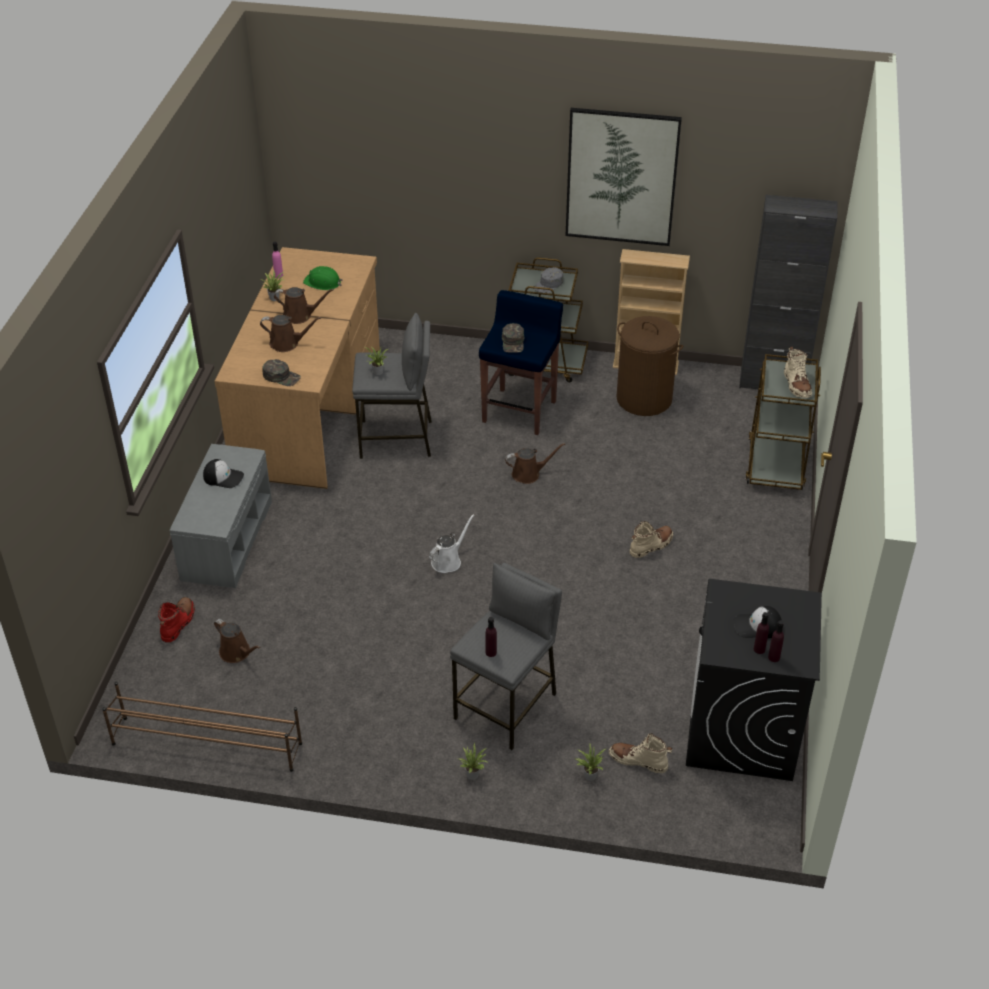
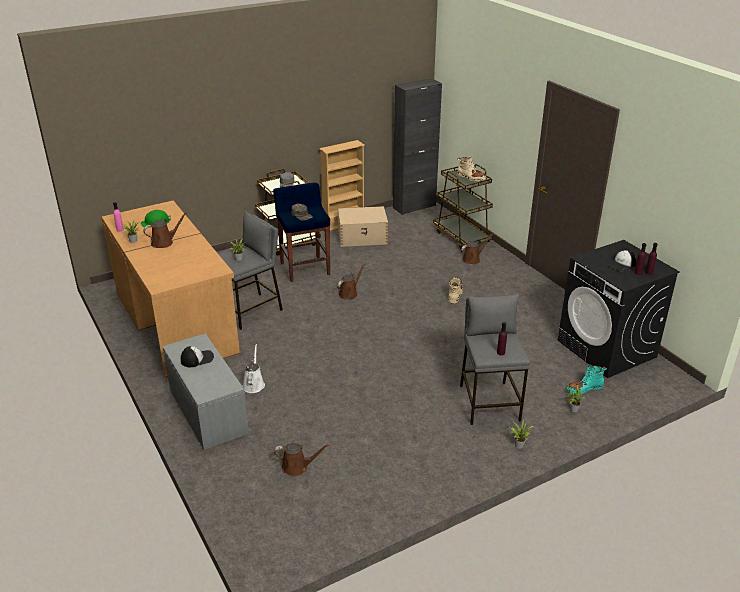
camera: 40 degrees left, 10 degrees down
(178, 623) = (234, 474): red boot -> none
(206, 743) = (345, 529): brown shoe rack -> none
(281, 376) = (196, 274): green cap -> none
(287, 343) = (176, 258): brown watering can -> brown watering can (472, 259)
(448, 561) = (361, 352): white watering can -> white watering can (254, 384)
(621, 177) = (312, 98): picture -> none
(638, 761) = (584, 389): beige boot -> turquoise boot
(644, 399) = (363, 237): brown laundry basket -> beige storage box

